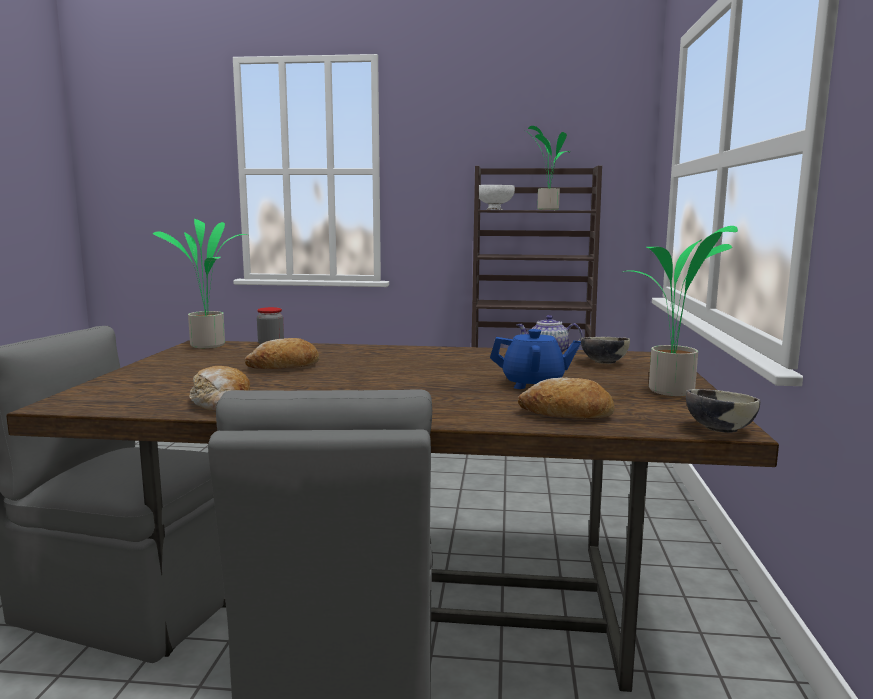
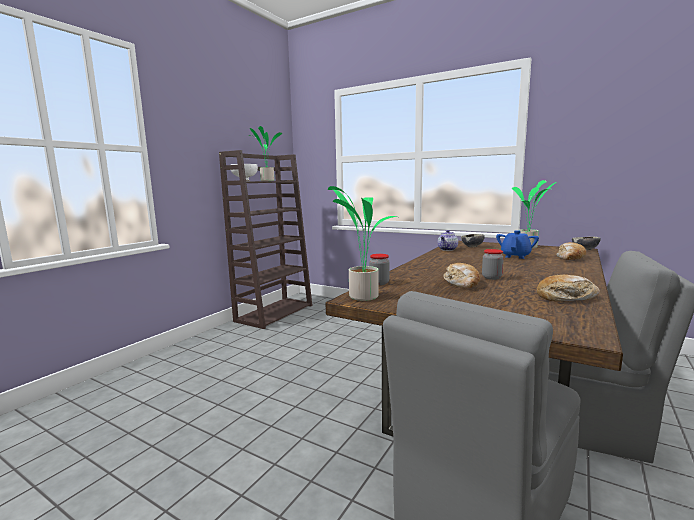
camera: 65 degrees left, 0 degrees up
(328, 376) = (491, 277): none -> jar

